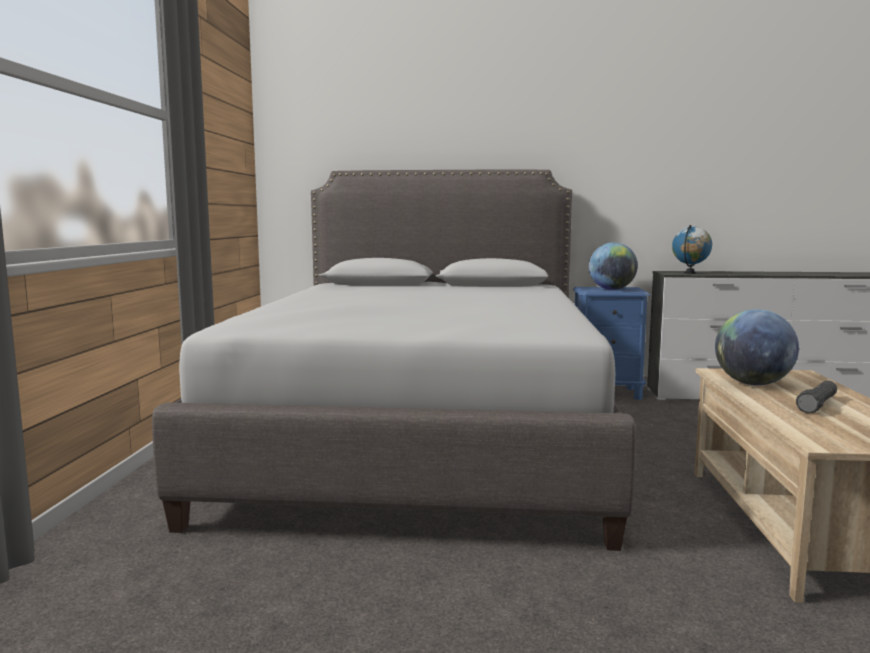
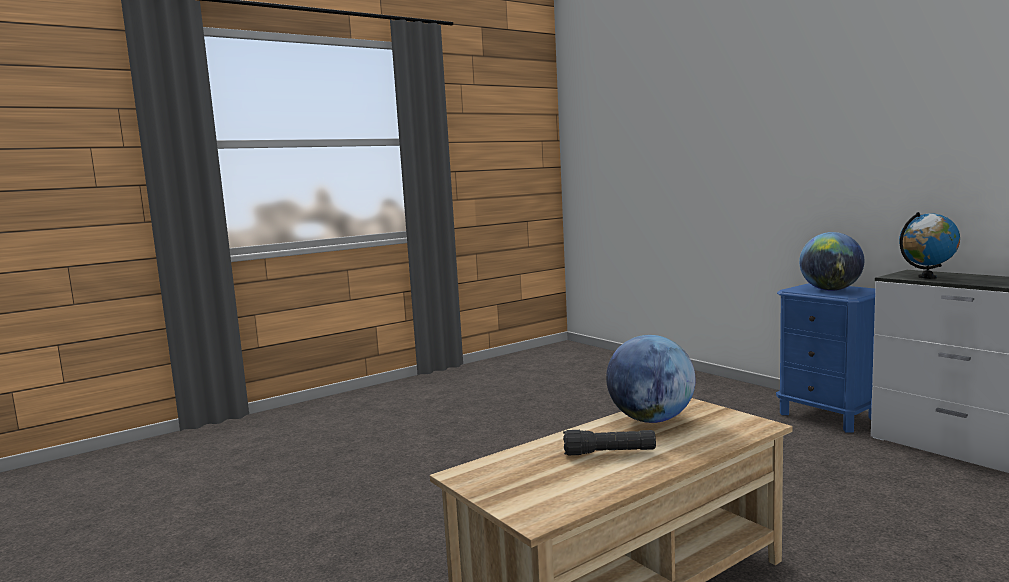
camera: 50 degrees right, 0 degrees up
(423, 438) = (549, 411): grey bed -> none

